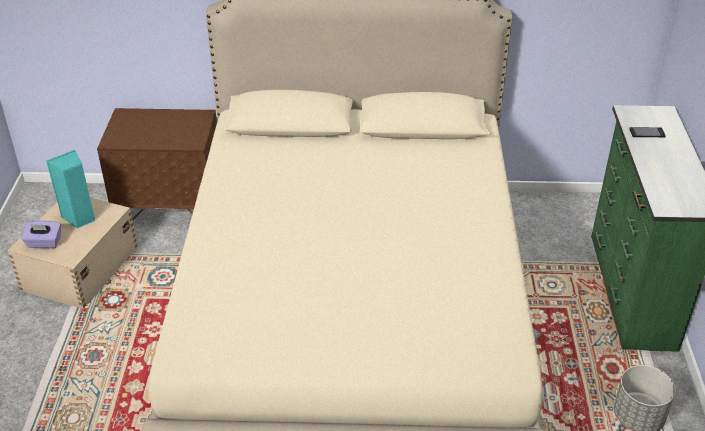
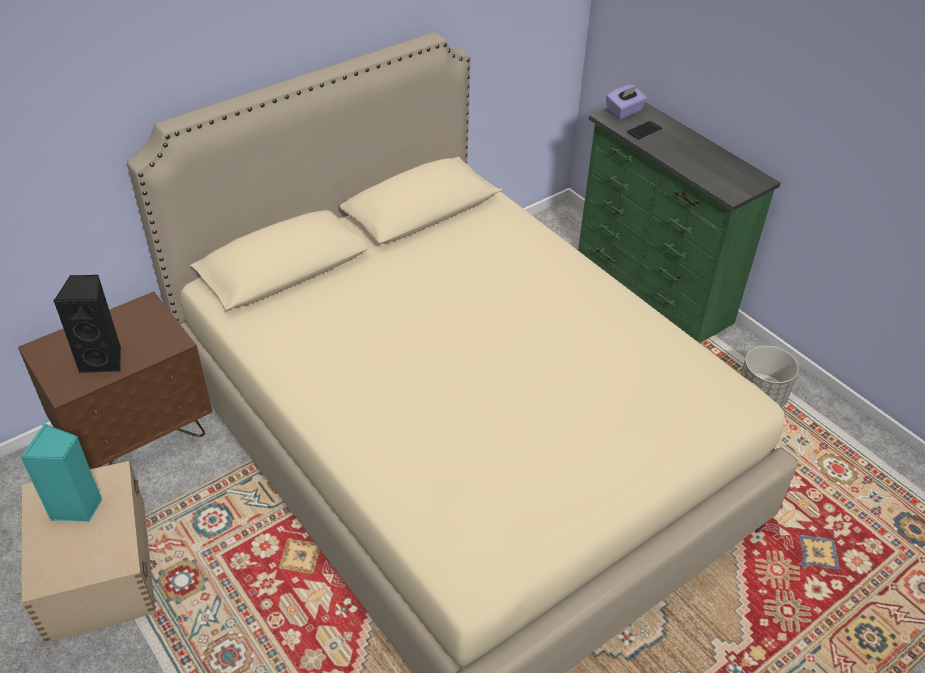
camera: 40 degrees left, 5 degrees up
(44, 243) = (64, 564): purple tissue box -> purple tissue box (624, 112)
(147, 135) = (104, 360): none -> black speaker

